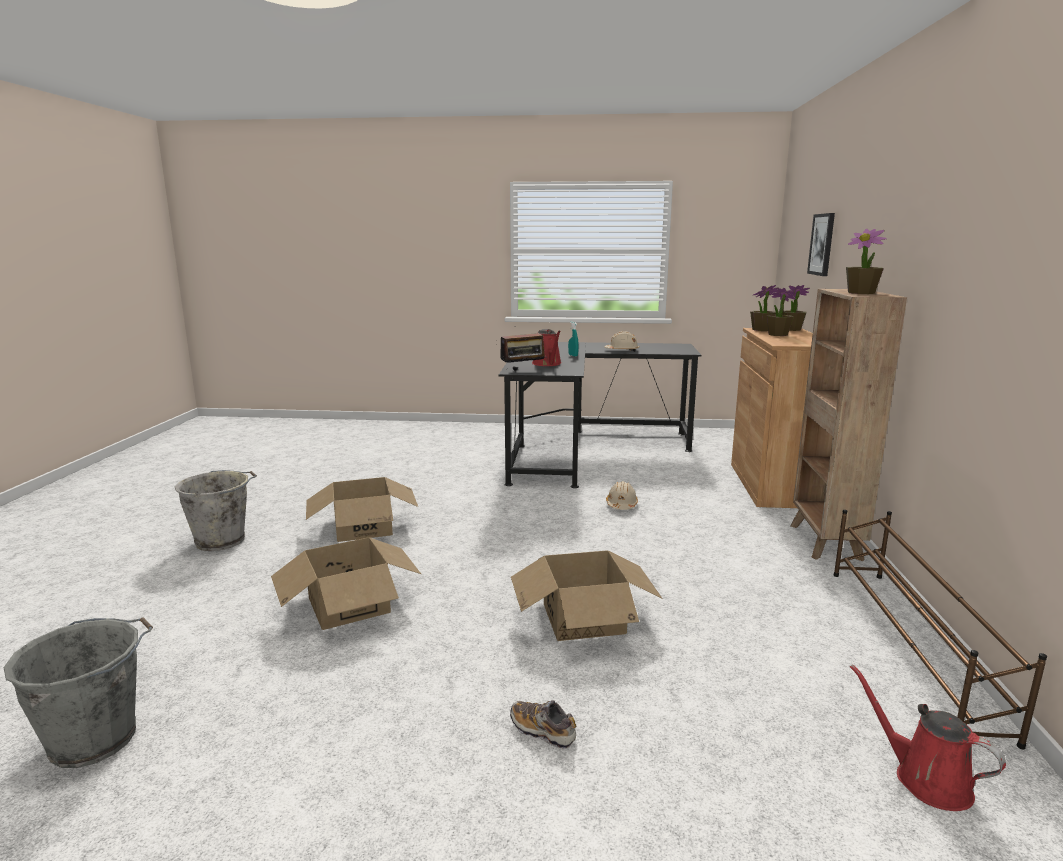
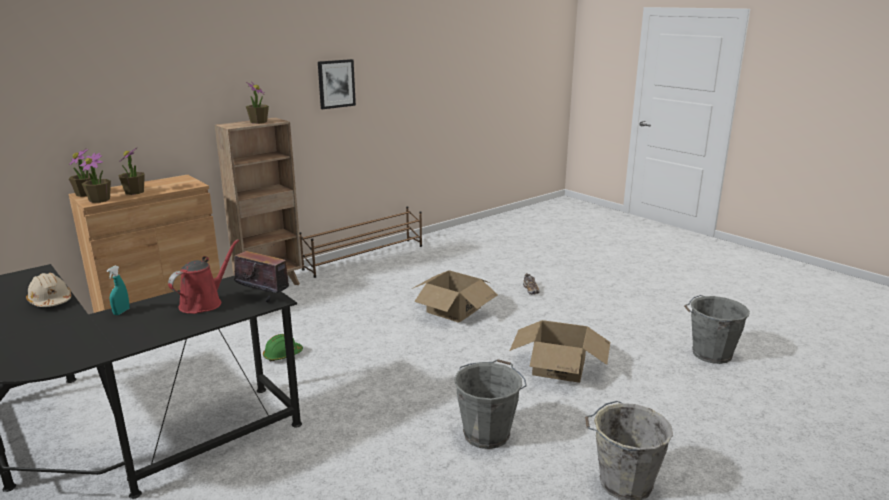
camera: 135 degrees left, 5 degrees up
(364, 527) = (487, 433): cardboard box -> grey bucket
(621, 505) = (282, 355): beige hard hat -> green hard hat
(822, 244) = (68, 107): picture -> picture (336, 84)
(925, 779) = (446, 247): red watering can -> none

